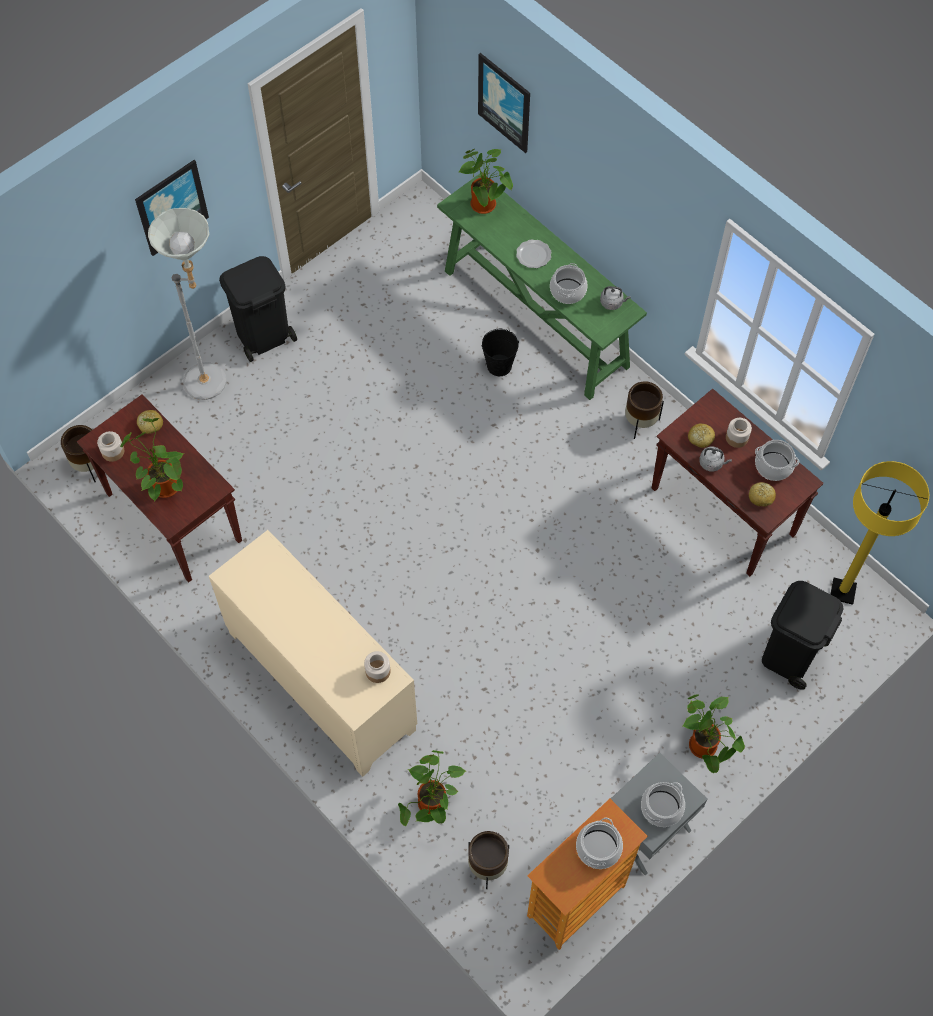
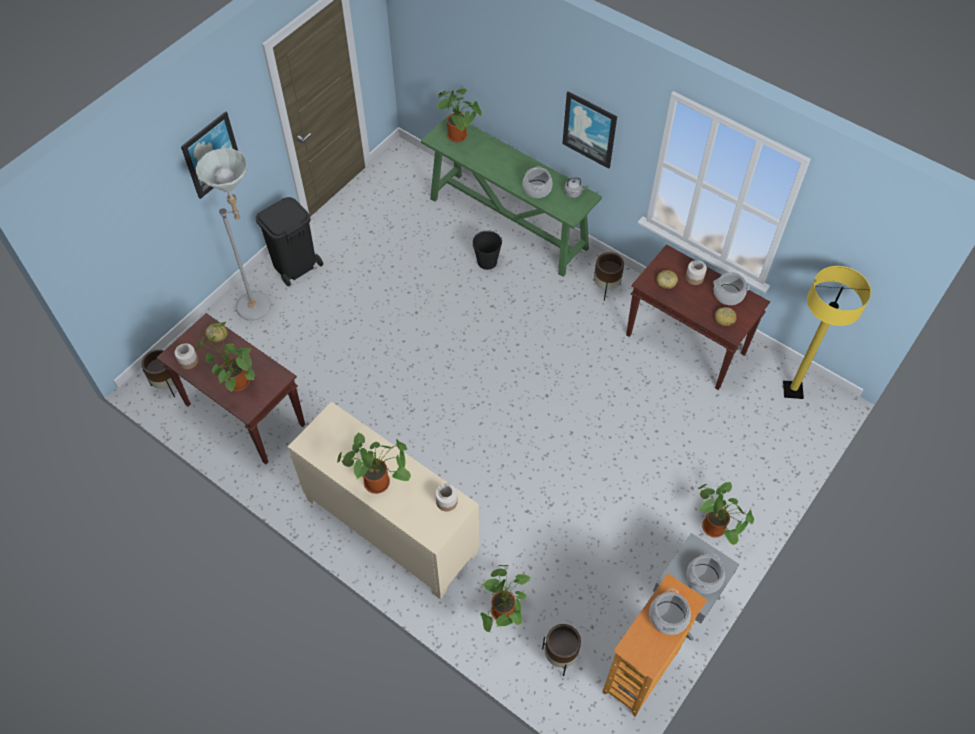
camera: 10 degrees left, 5 degrees down
(306, 635) = (380, 482): none -> potted plant
(505, 102) = (467, 44): picture -> picture (590, 129)
(533, 254) = (504, 166): plate -> none
(712, 463) = (680, 299): grey kettle -> none
(789, 655) = (764, 445): black trash can -> none

